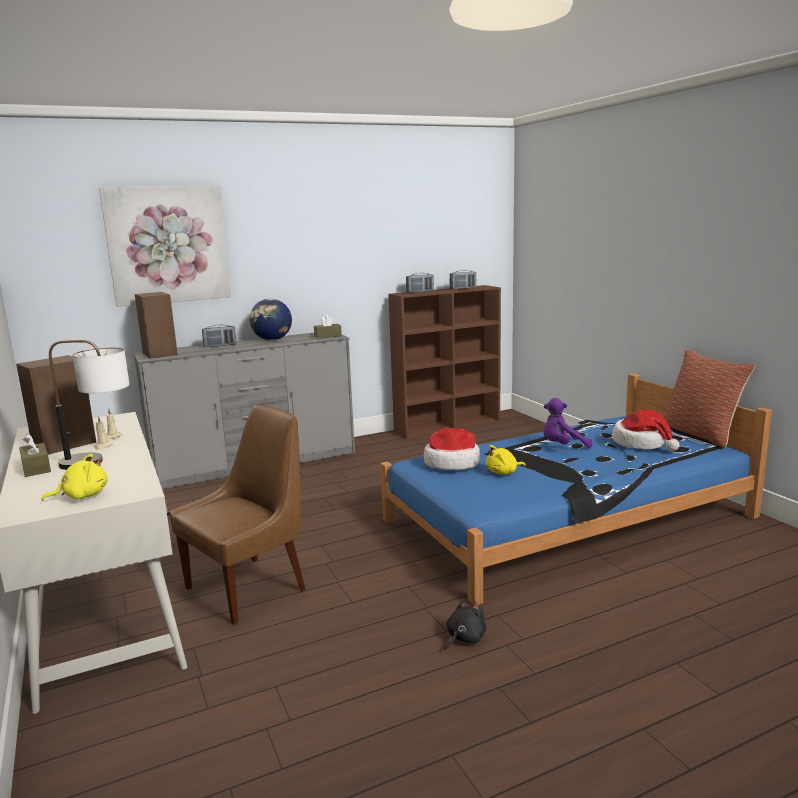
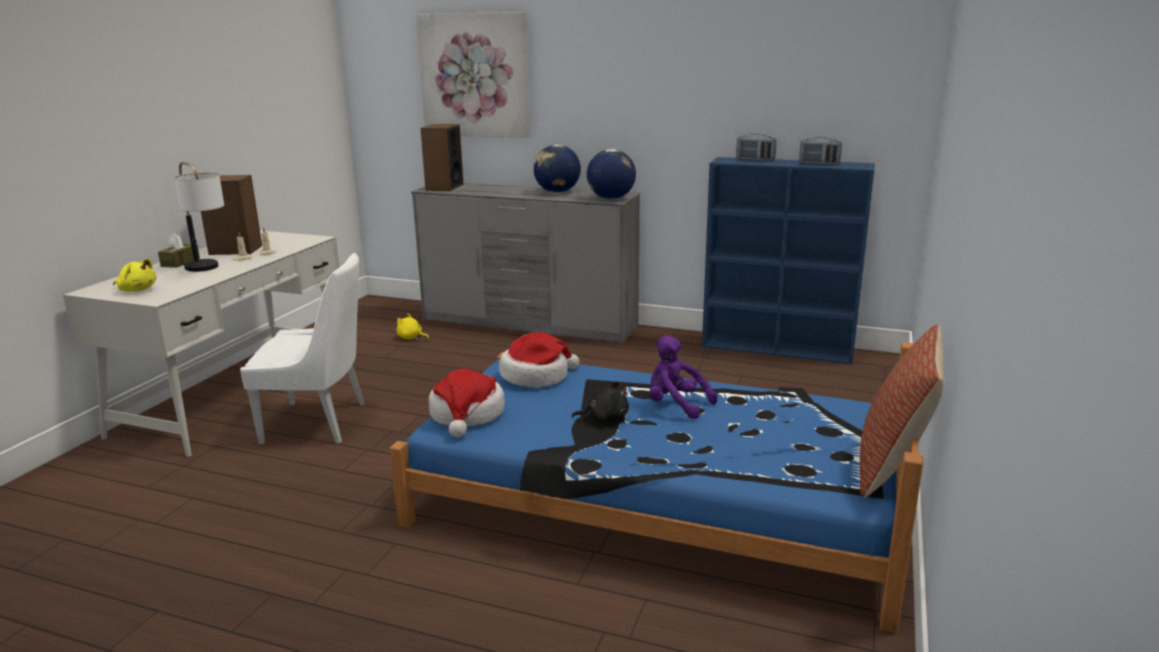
camera: 45 degrees right, 5 degrees up
(220, 346) = (504, 189): radio -> none
(250, 587) = (319, 422): brown chair -> white chair
(328, 336) = (611, 198): brown tissue box -> globe
(448, 426) = (779, 348): brown bookcase -> blue bookcase
(464, 638) = (336, 544): black plush toy -> black plush toy (605, 419)
(503, 472) = (548, 405): yellow plush toy -> yellow plush toy (411, 338)
(641, 443) = (766, 440): hat -> hat (467, 415)

